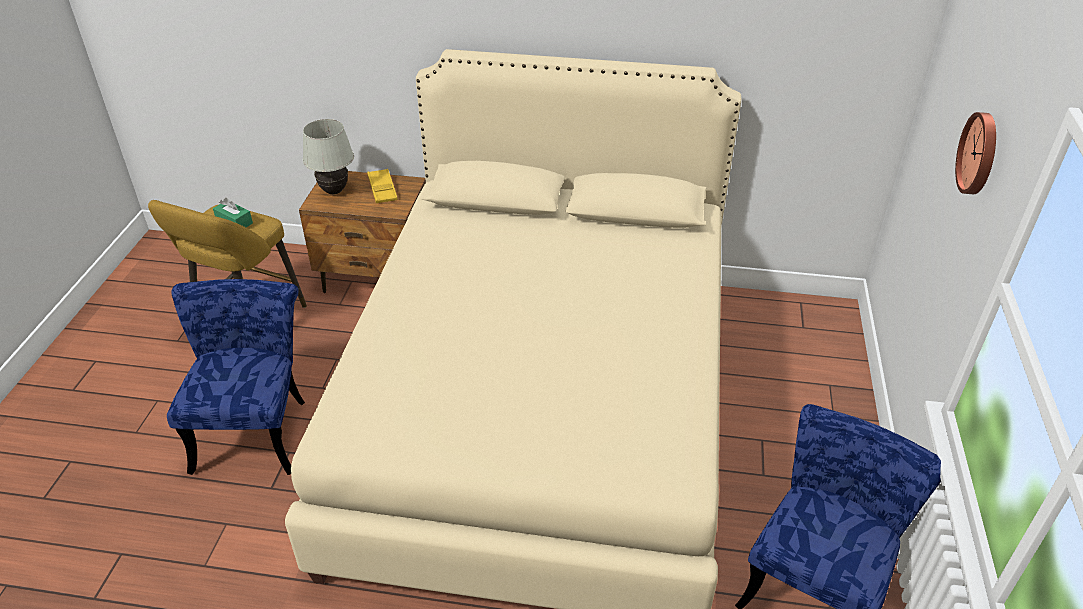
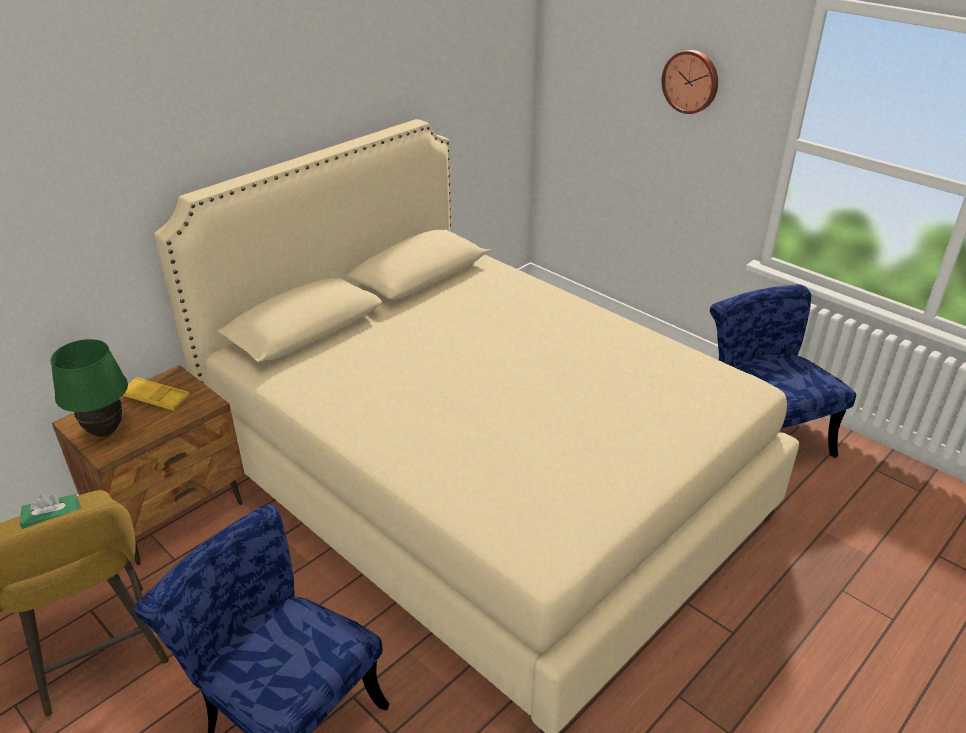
camera: 55 degrees left, 5 degrees down
(334, 191) = (105, 431): white table lamp -> green table lamp

